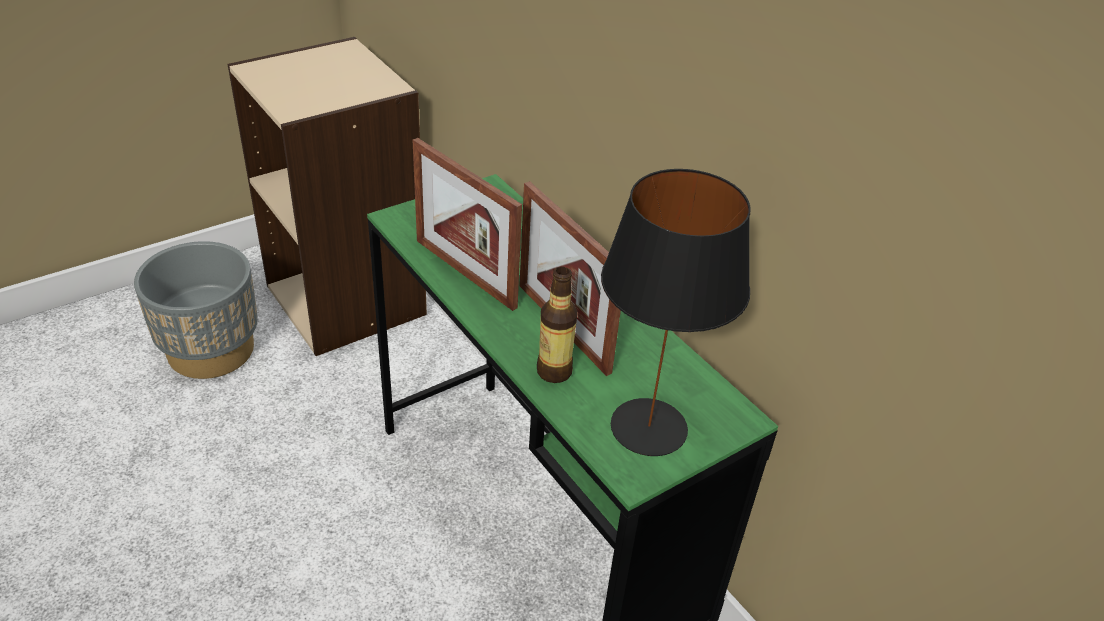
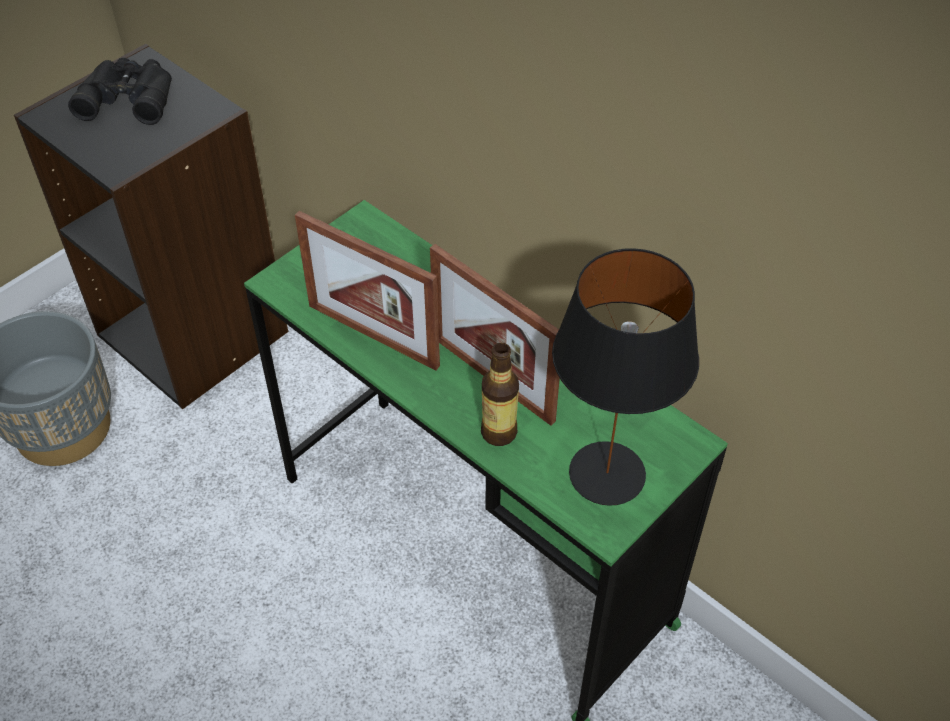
camera: 10 degrees left, 10 degrees up
(325, 67) = (129, 97): none -> black binoculars
(348, 300) = (195, 332): beige bookcase -> black bookcase

